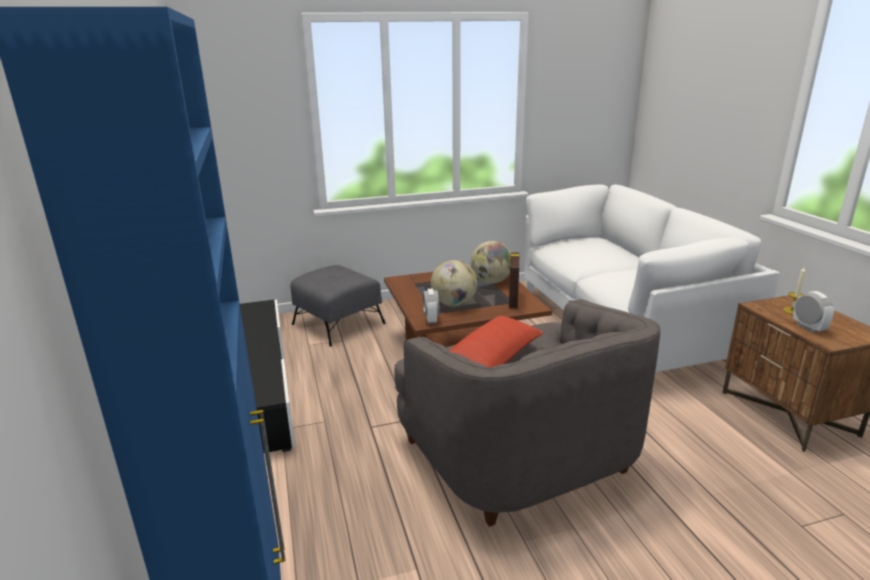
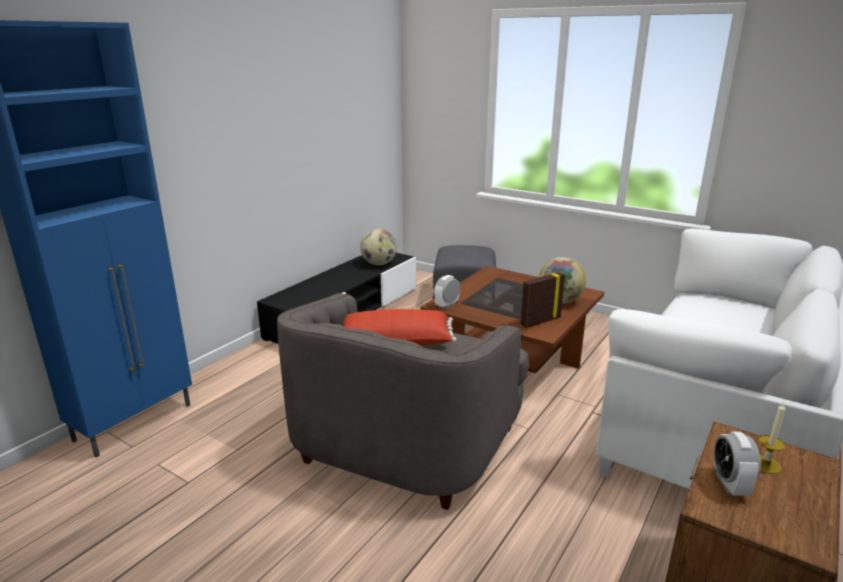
camera: 50 degrees right, 0 degrees up
(454, 304) = (488, 303): globe -> globe (379, 264)
(808, 327) = (729, 484): alarm clock -> alarm clock turned 150 degrees clockwise

